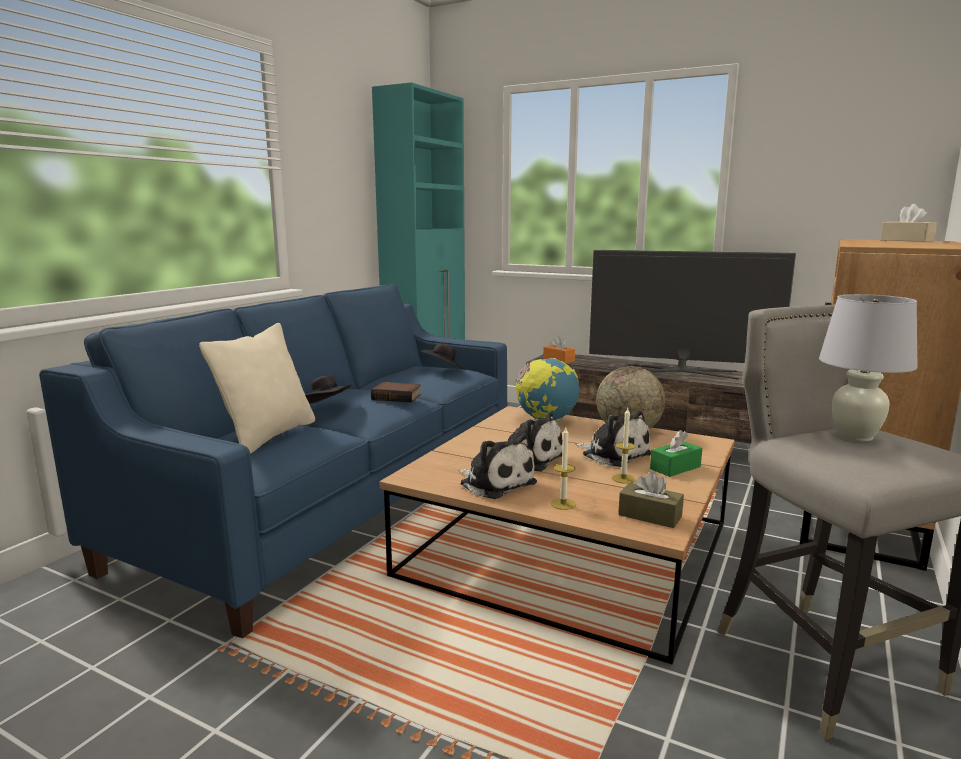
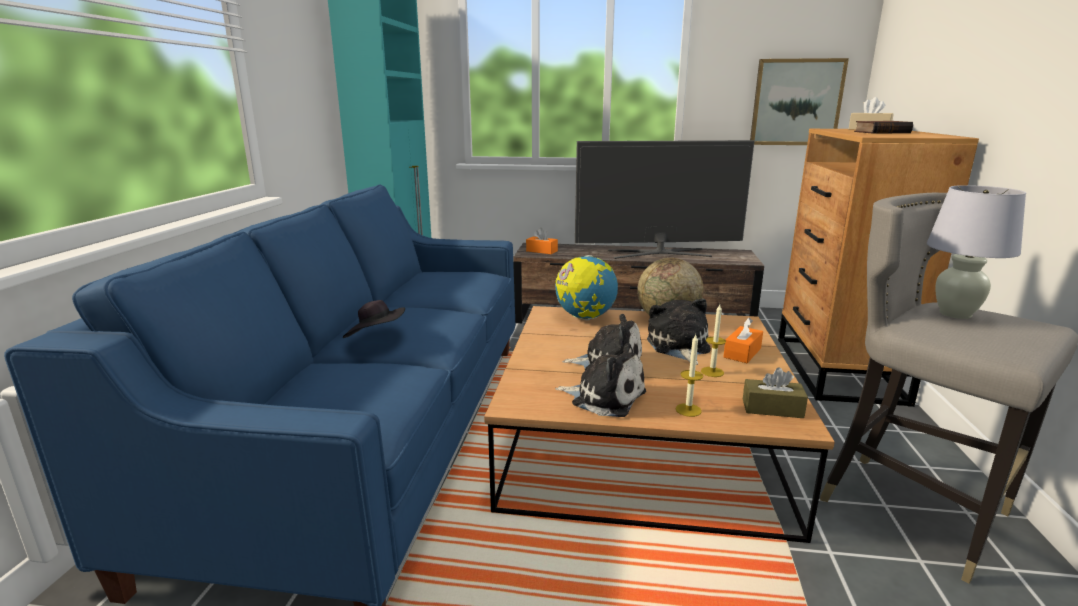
camera: 20 degrees left, 5 degrees up
(268, 436) = (343, 385): beige pillow -> none
(397, 396) = (444, 313): book -> book (881, 132)
(444, 371) = (460, 276): black hat -> none
(613, 454) = (678, 346): plush toy -> plush toy turned 120 degrees counterclockwise
(675, 468) = (742, 353): green tissue box -> orange tissue box
(857, 211) = (796, 102): none -> picture

